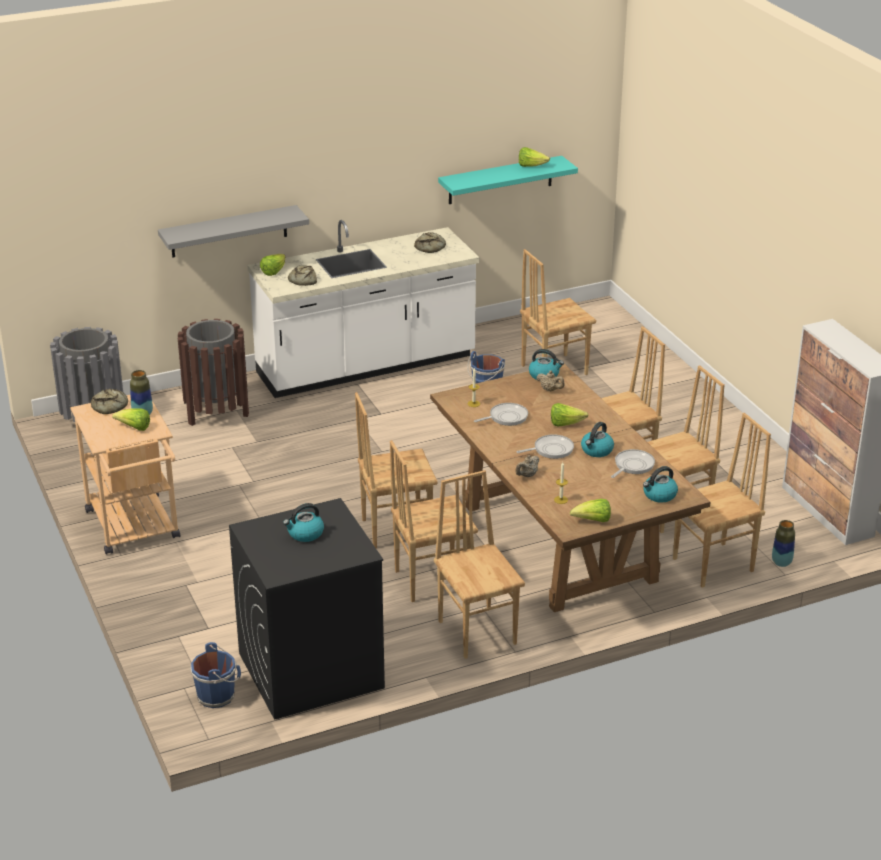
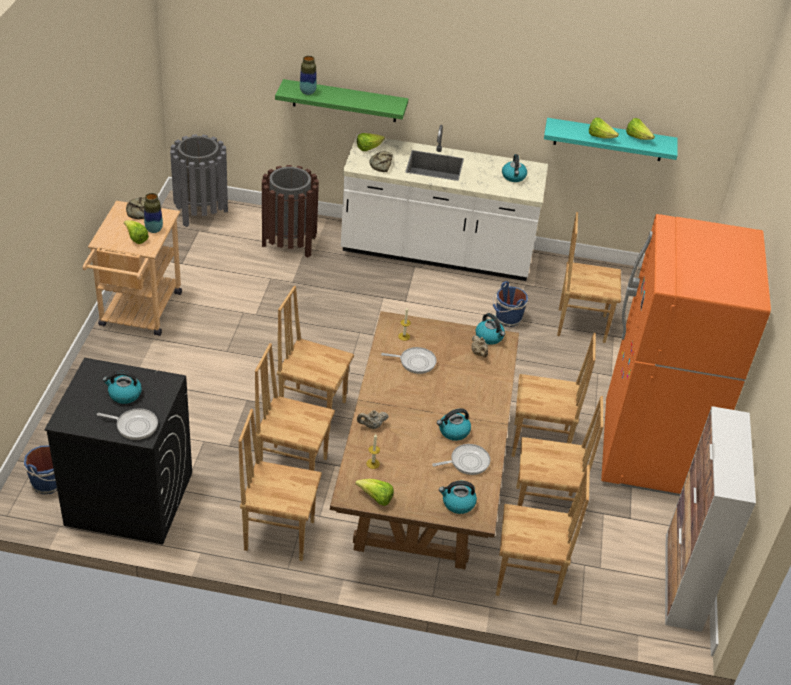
camera: 30 degrees right, 10 degrees up
(229, 231) = (344, 101): grey shelf -> green shelf
(431, 247) = (513, 177): bread -> kettle
(478, 631) = (279, 534): brown chair -> brown chair turned 90 degrees counterclockwise
(551, 450) = (417, 411): frying pan -> frying pan (134, 426)
(565, 424) = (456, 392): lettuce -> lettuce (600, 137)
(708, 436) = (650, 451): none -> orange fridge
(781, 563) = (589, 610): vase -> vase (307, 92)

